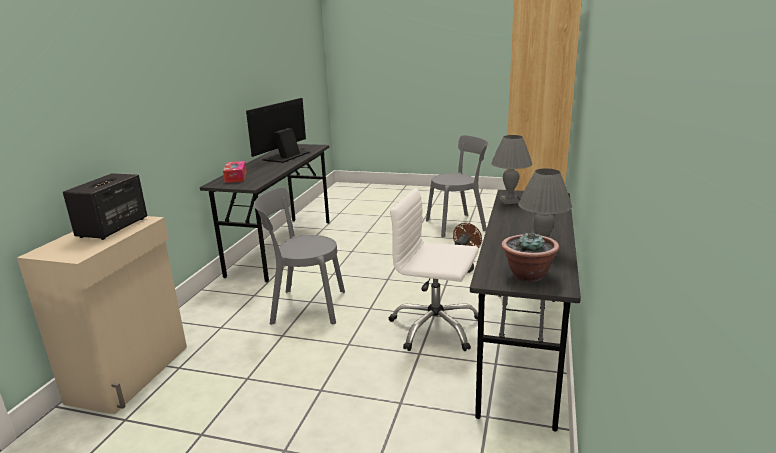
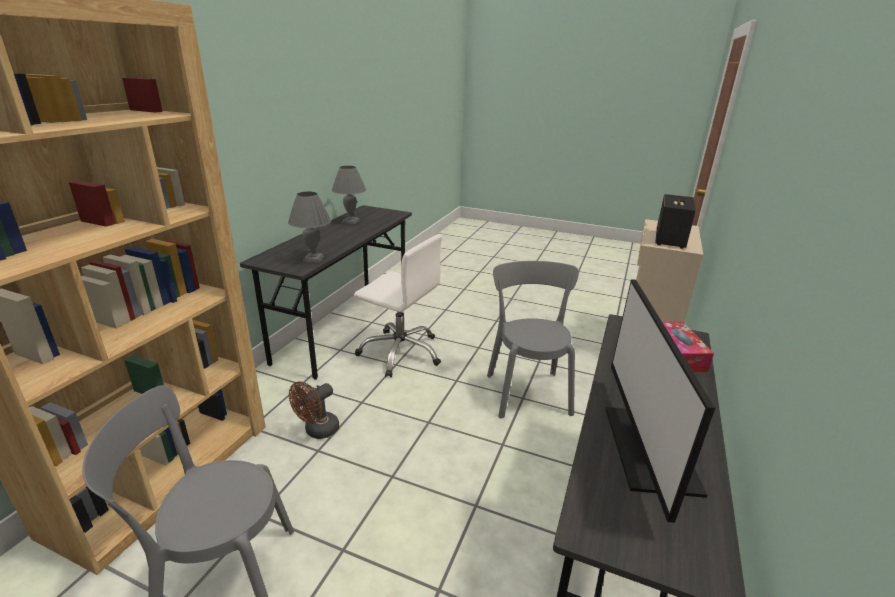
camera: 175 degrees left, 5 degrees up
(285, 156) = (647, 448): monitor -> monitor turned 150 degrees clockwise
(304, 307) = (527, 391): grey chair -> grey chair turned 105 degrees counterclockwise
(527, 275) = (375, 213): potted plant -> none

